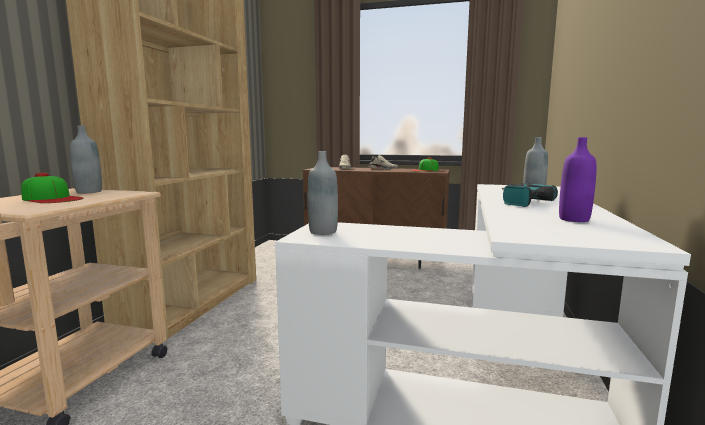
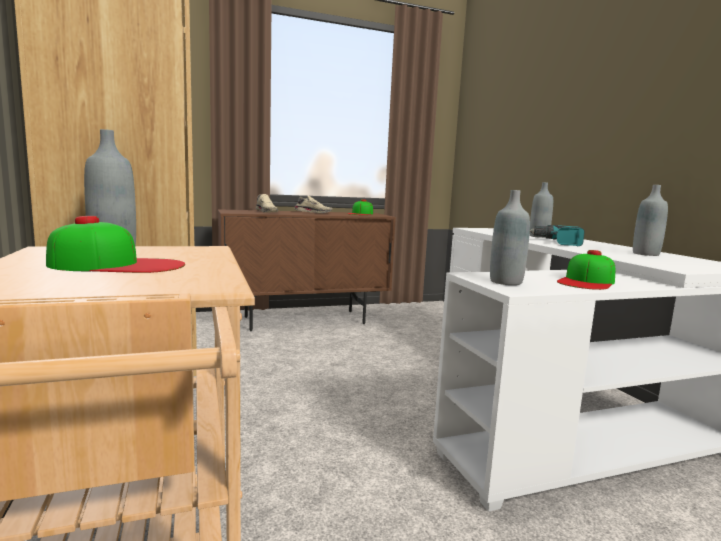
camera: 35 degrees left, 0 degrees up
(404, 239) = (587, 281): none -> cap
(574, 219) = (645, 254): purple bottle -> grey bottle

